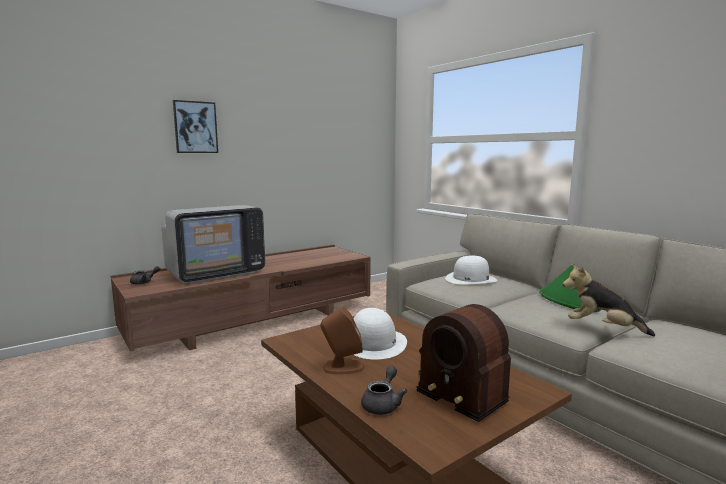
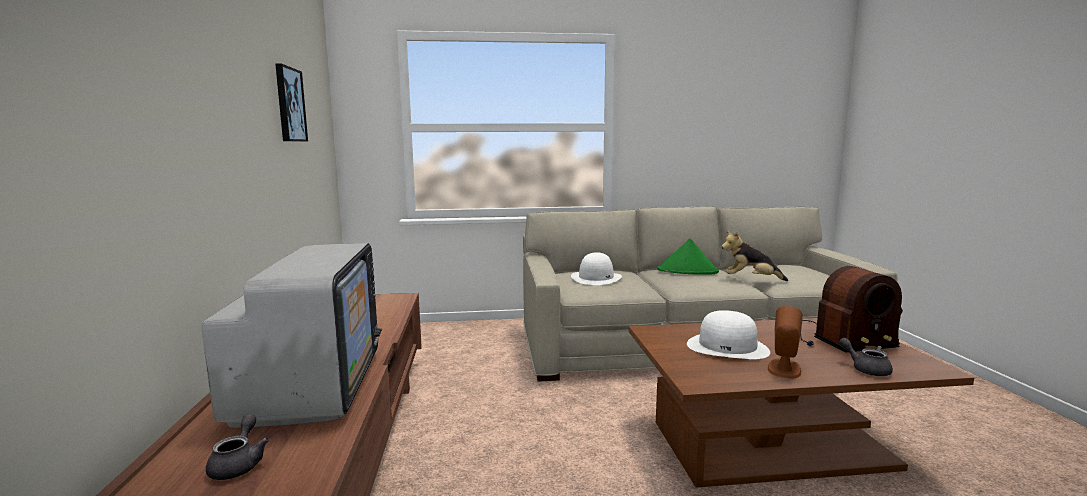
camera: 60 degrees left, 0 degrees up
(195, 127) = (169, 88): picture -> picture (289, 105)
(602, 328) = (751, 279): plush toy -> plush toy turned 45 degrees clockwise

